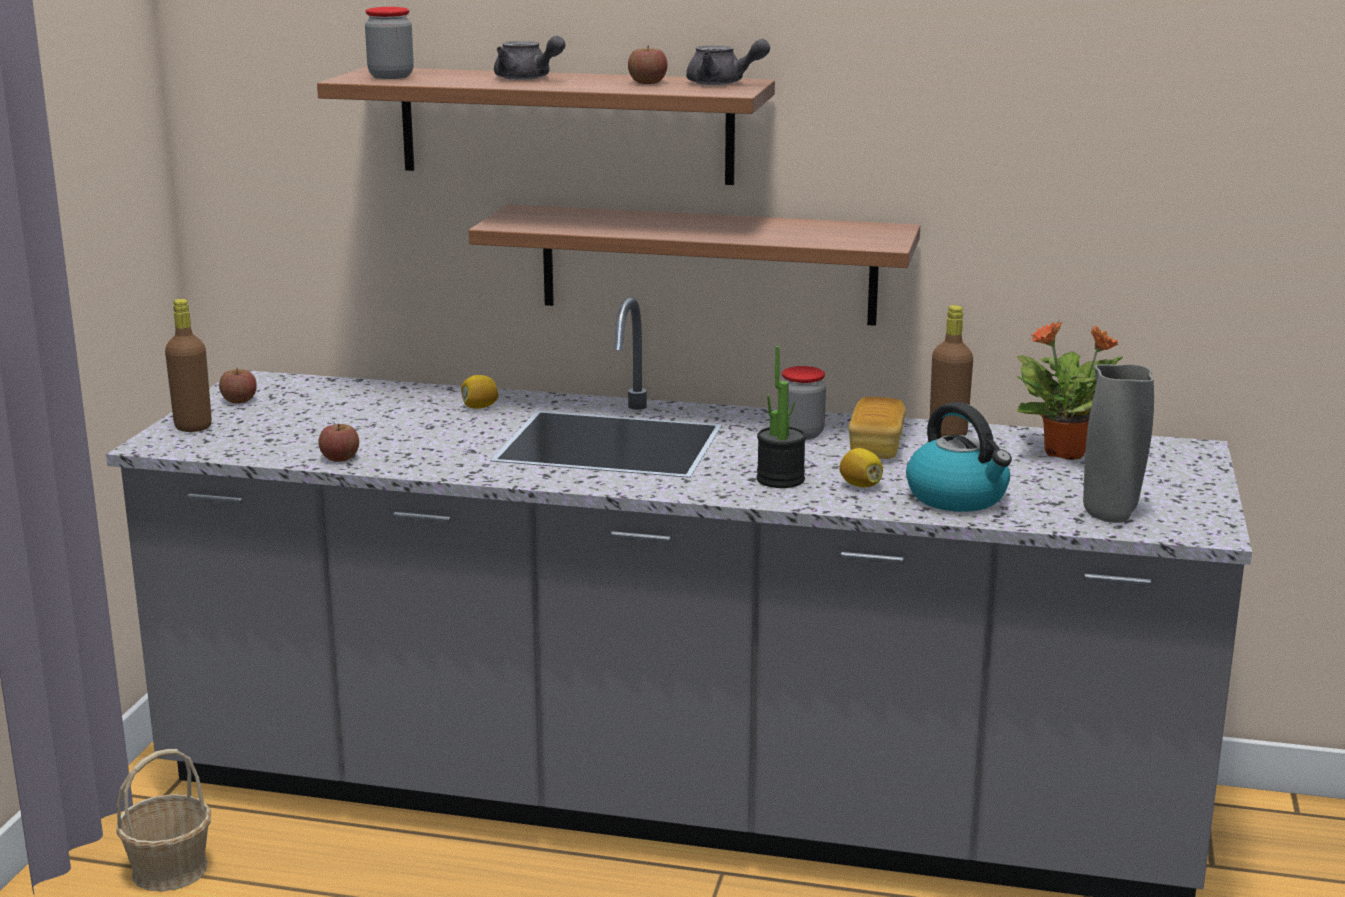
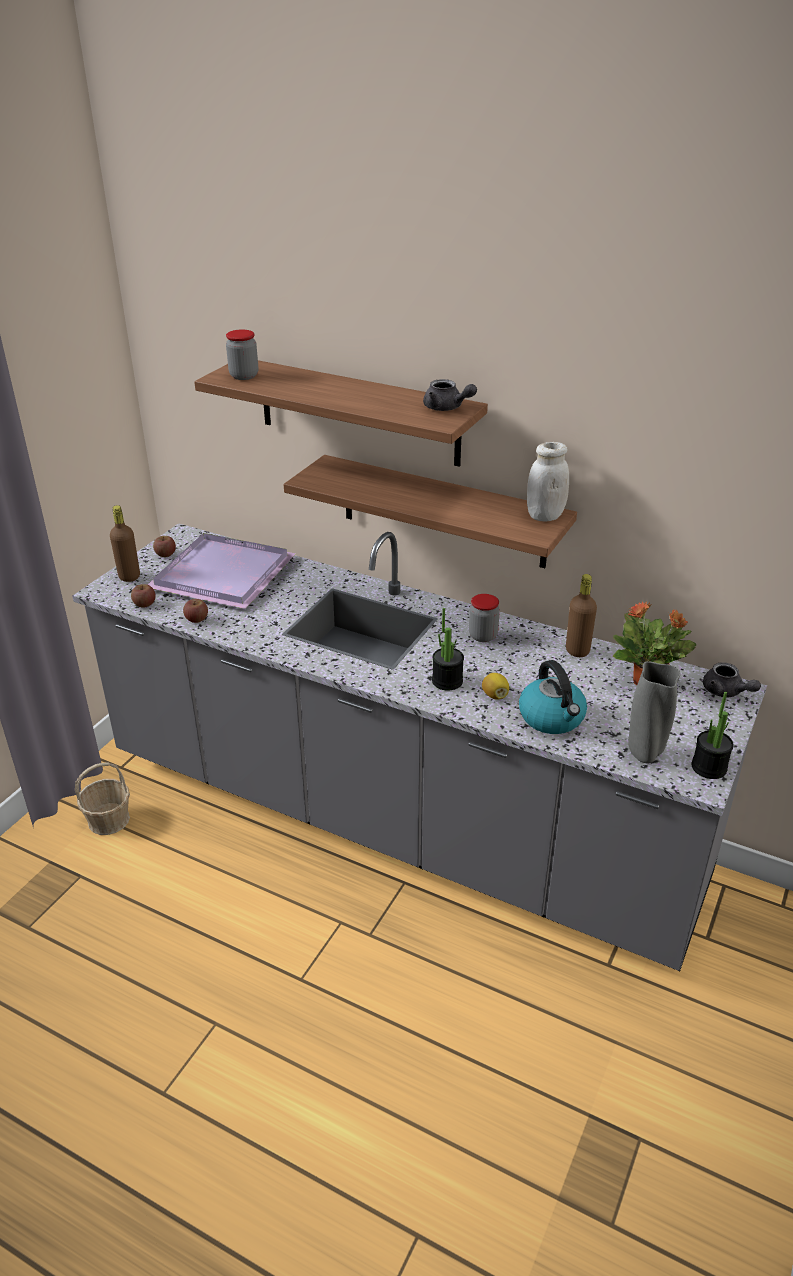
camera: 15 degrees right, 15 degrees up
(346, 413) = (219, 575): none -> purple tray
(479, 407) = (299, 580): lemon -> none
(527, 78) = (326, 387): grey teapot -> grey teapot (726, 692)
(647, 82) = (398, 401): apple -> apple (144, 604)
(876, 448) = (523, 657): bread -> none
(880, 229) = (545, 516): none -> white jar
(1205, 518) = (709, 767): none -> potted plant

